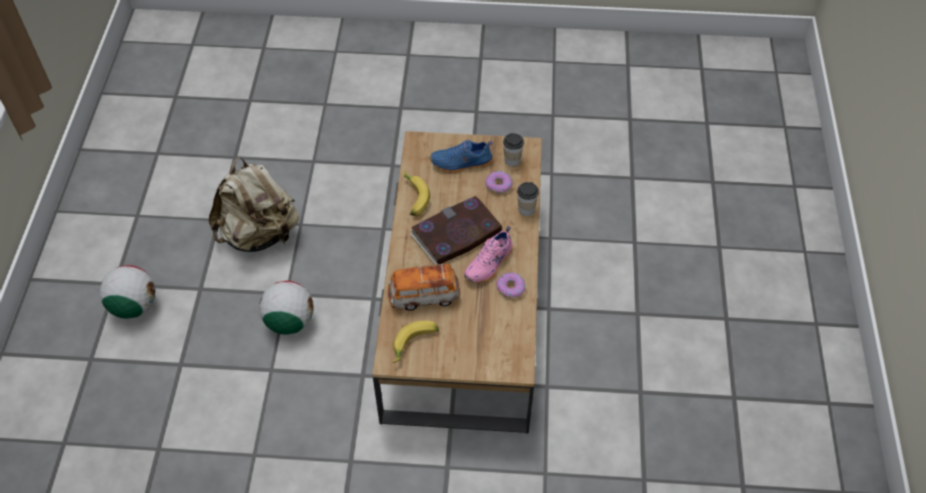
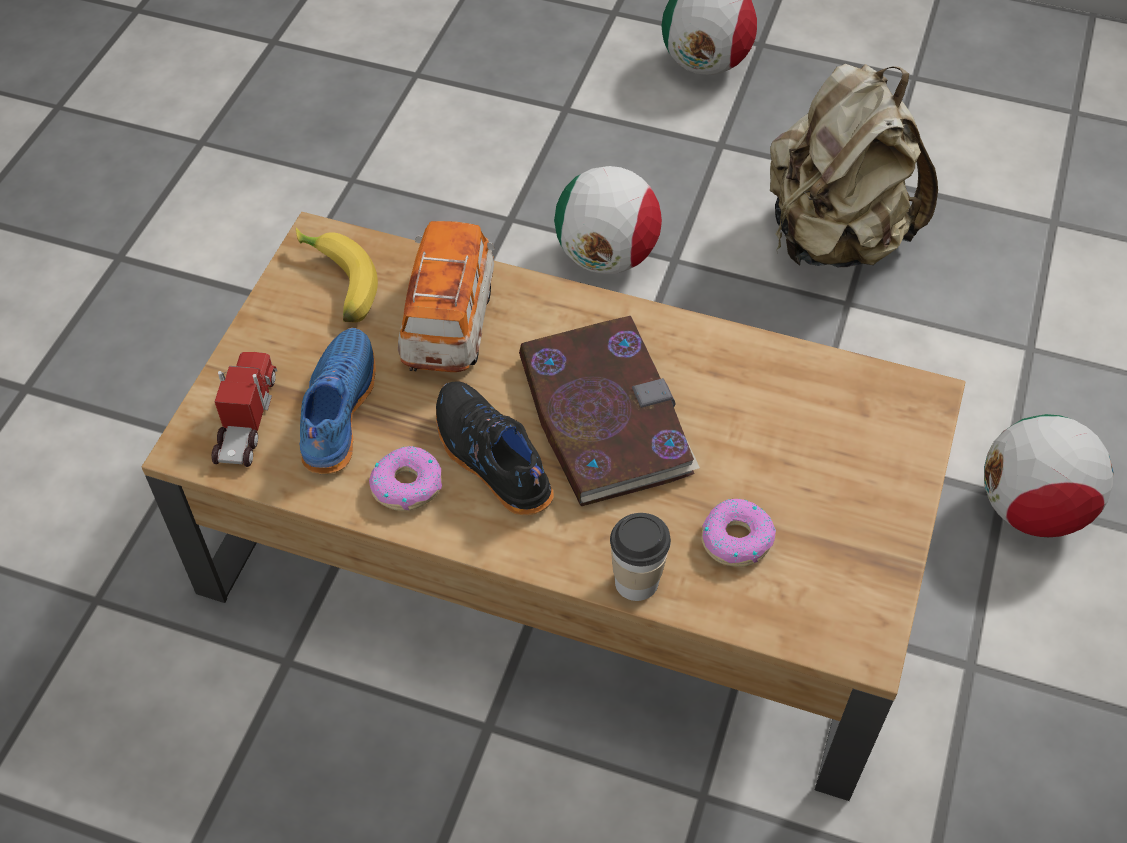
camera: 105 degrees right, 0 degrees up
(396, 156) = (1031, 509): none -> football
(413, 198) = (736, 354): banana -> none
(461, 163) = (829, 474): blue shoe -> blue shoe (336, 411)
(490, 264) = (490, 460): pink shoe -> black shoe
(498, 353) = (246, 419): none -> toy truck
(512, 160) = (818, 593): cup -> none

